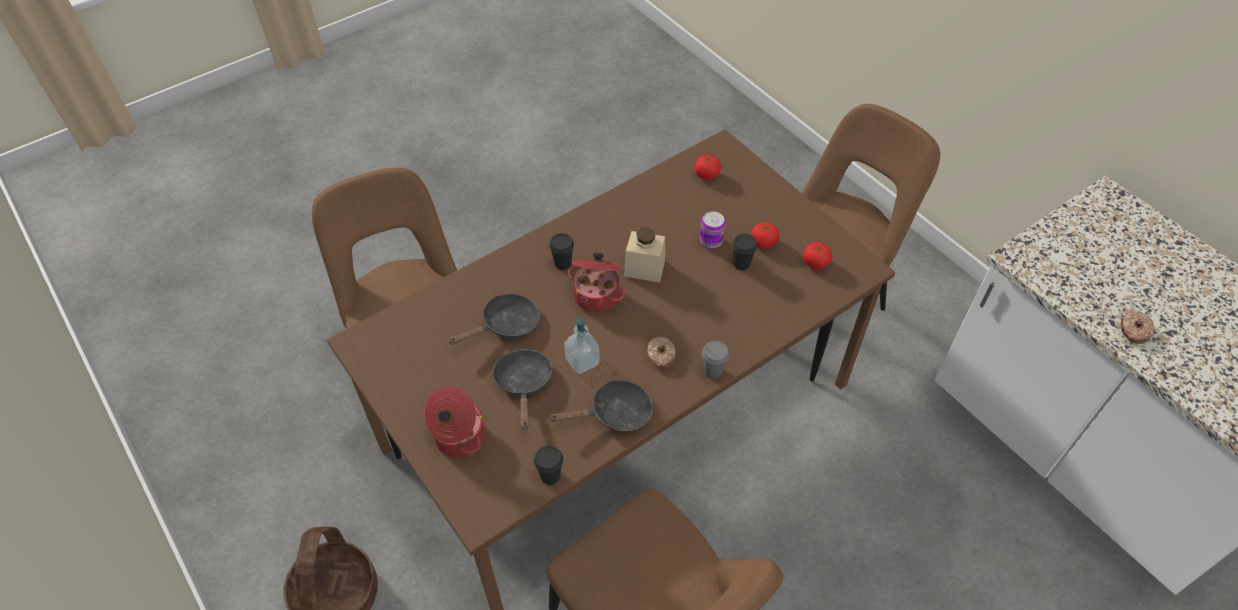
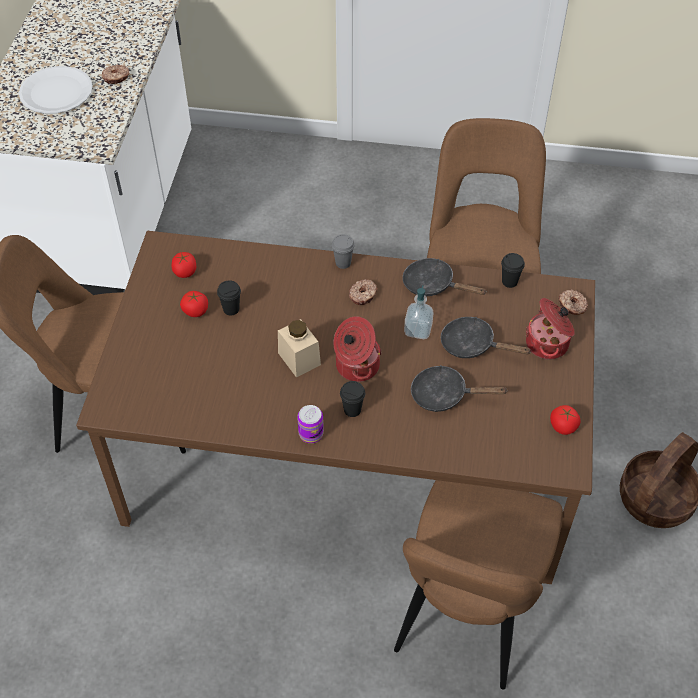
camera: 135 degrees left, 0 degrees up
(468, 498) = (572, 306): none -> donut
(524, 384) = (472, 345): black frying pan -> black frying pan turned 75 degrees clockwise
(706, 175) = (153, 394): tomato -> tomato (563, 426)
(711, 241) = (227, 340): can -> can (311, 434)
(1140, 273) = (56, 92): none -> white plate

